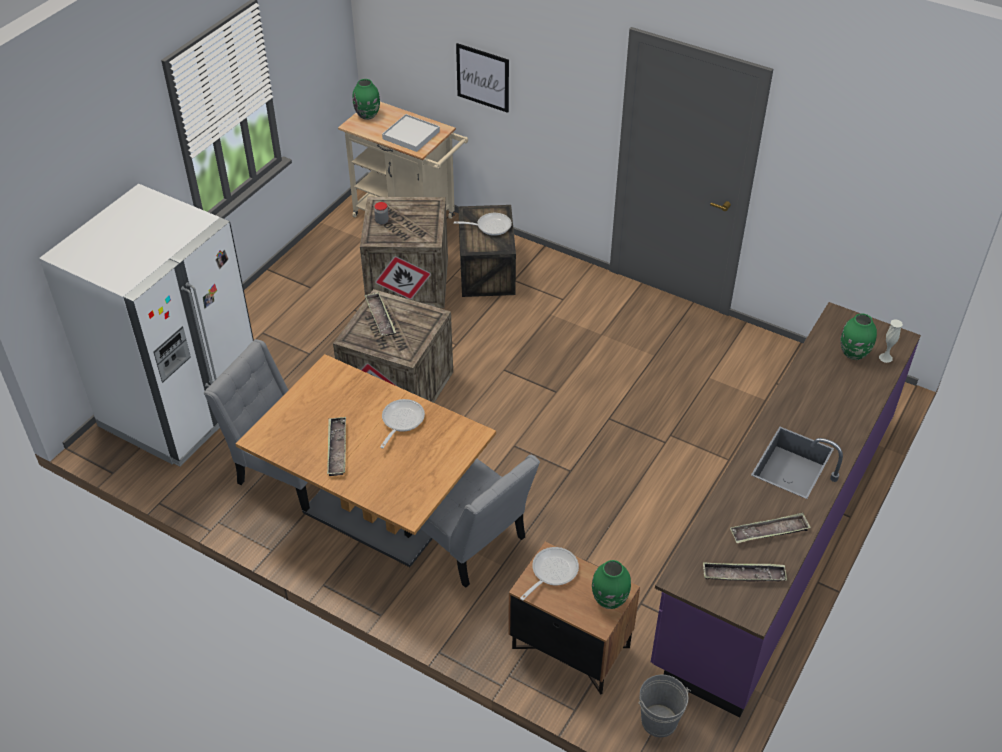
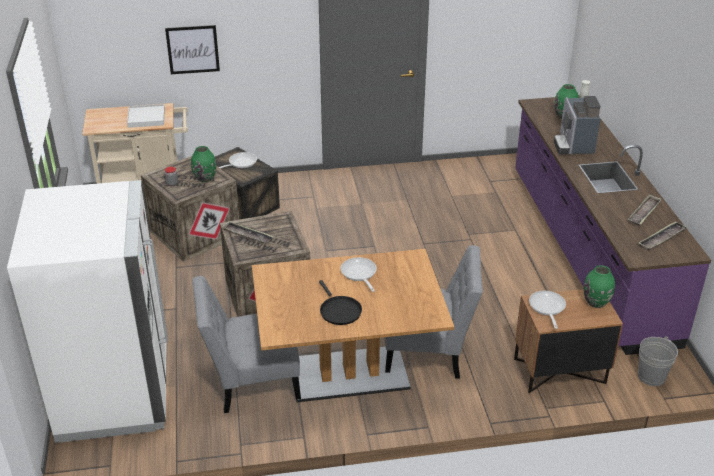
camera: 40 degrees left, 10 degrees down
(337, 449) = (339, 311): tray -> black frying pan
(368, 115) = (96, 119): green vase -> green vase (205, 178)
(810, 398) = (574, 145): none -> coffee machine

